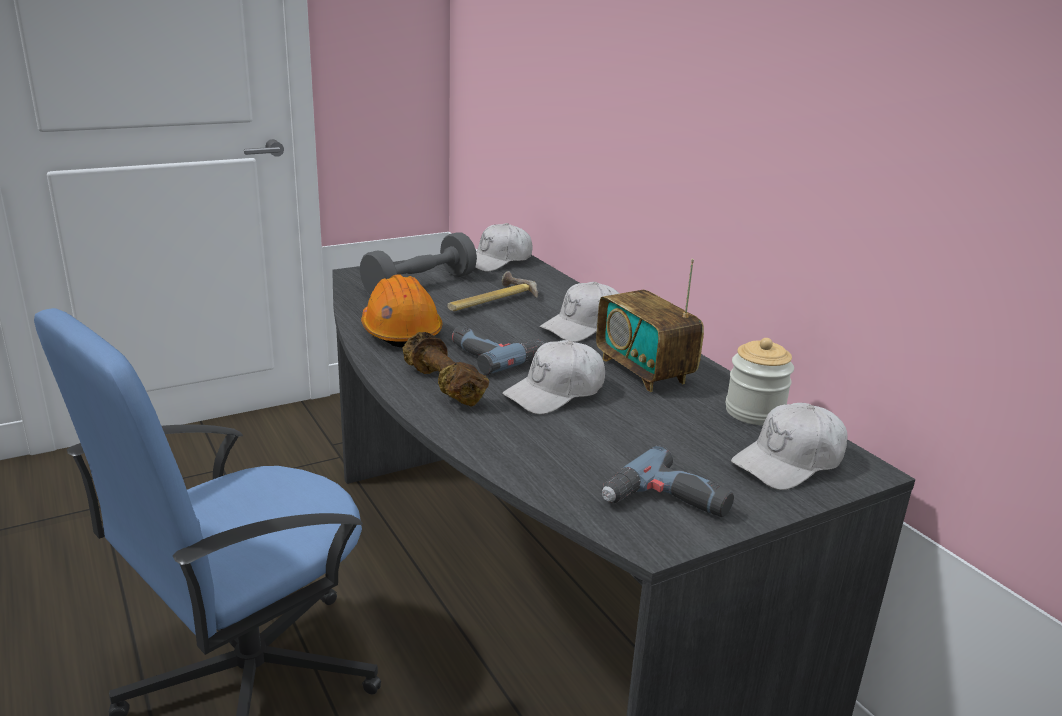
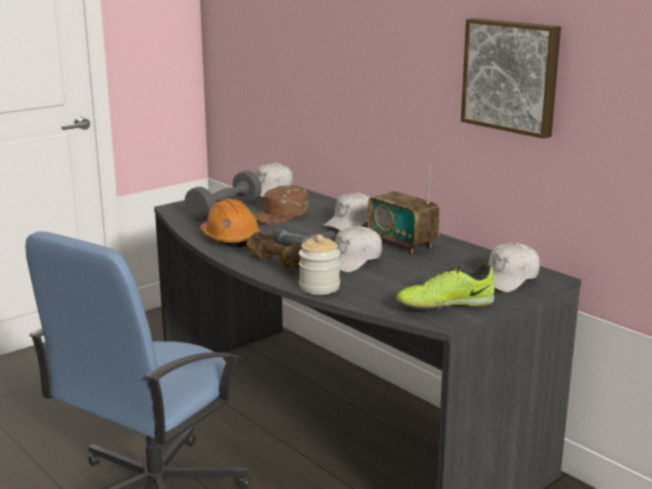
camera: 10 degrees left, 5 degrees down
(490, 301) = (280, 215): hammer -> brown cap
(666, 503) = (444, 305): power drill -> shoe
(754, 412) = (479, 257): jar -> jar (319, 287)
(844, 125) = (512, 76): none -> picture

